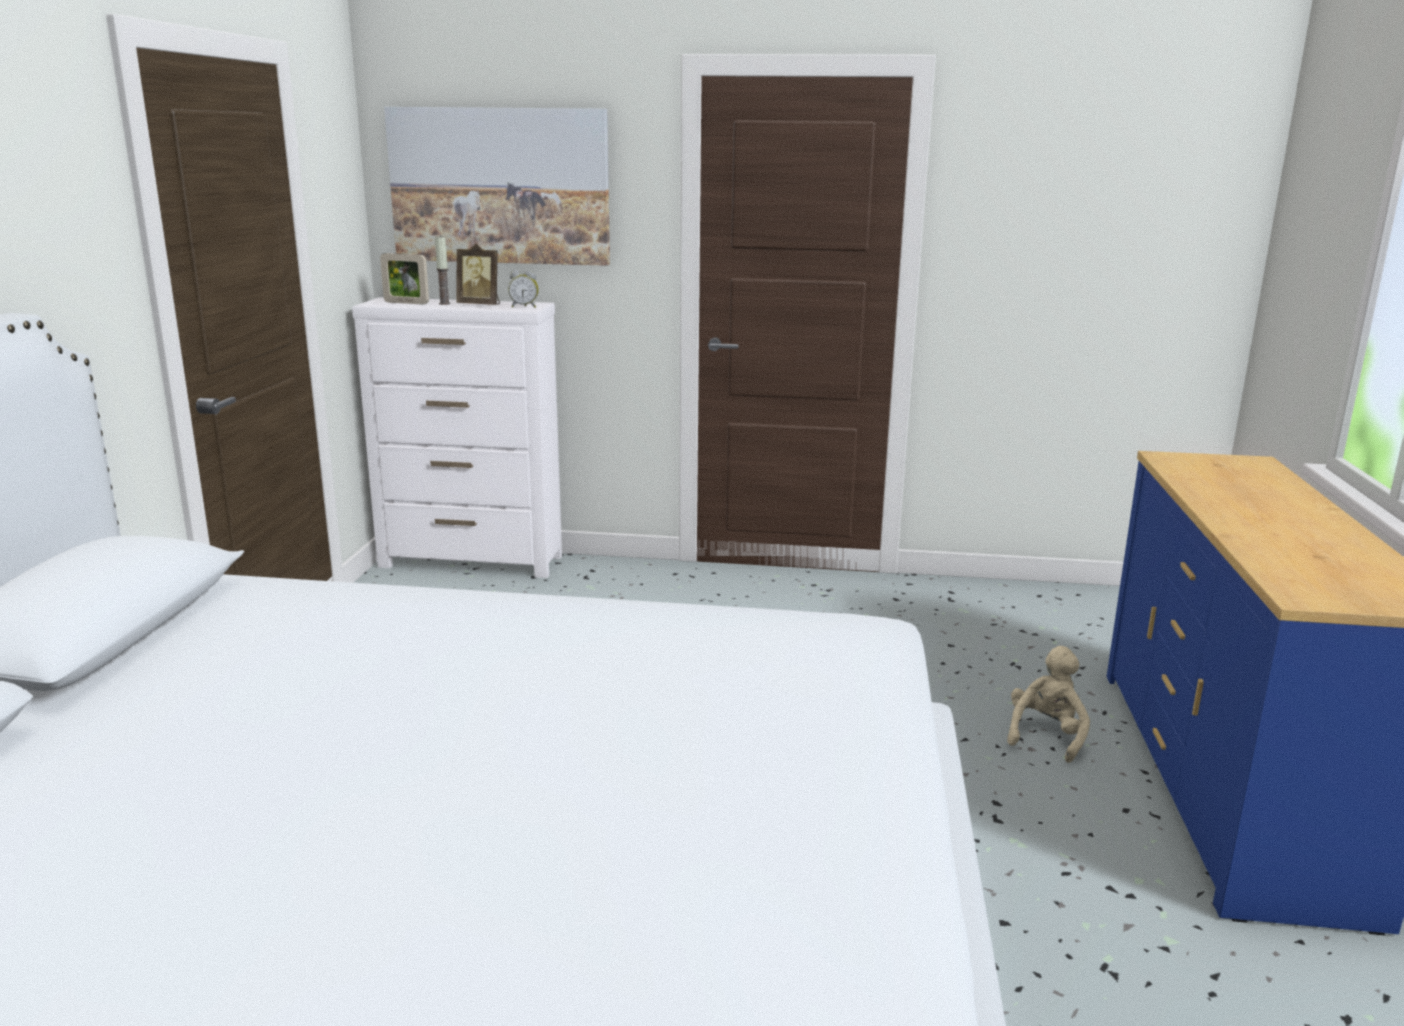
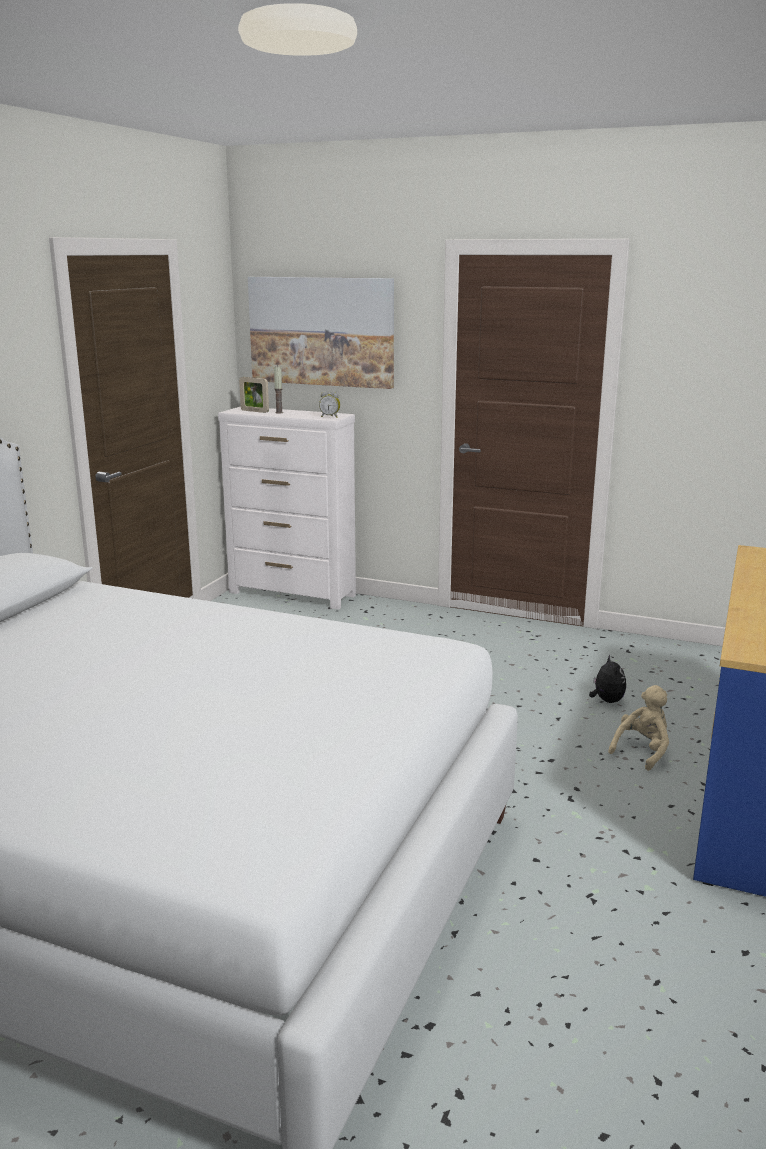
camera: 15 degrees right, 0 degrees up
(480, 305) = (302, 414): picture frame -> none
(963, 670) = (606, 701): none -> plush toy

